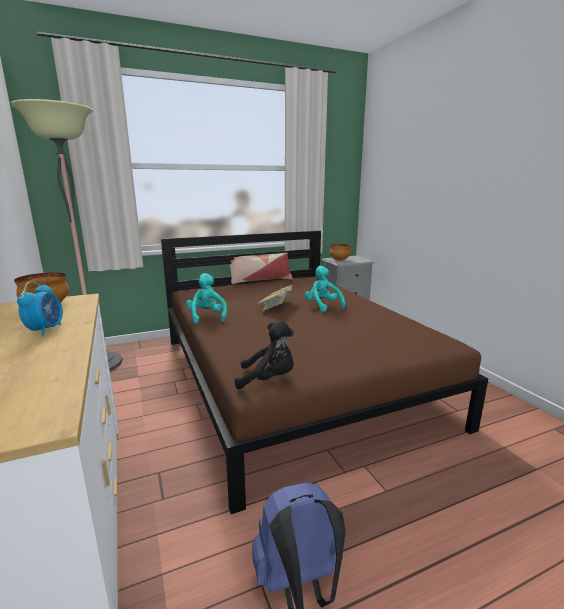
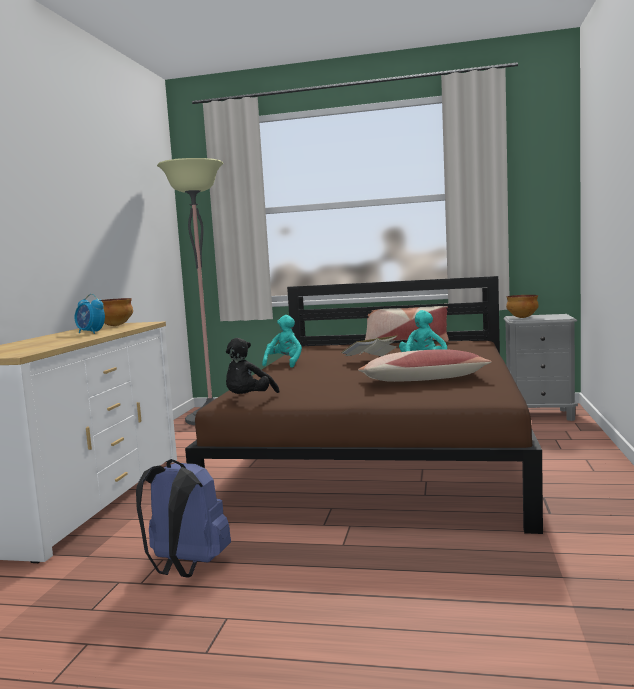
camera: 35 degrees right, 10 degrees down
(46, 330) = (91, 333): alarm clock -> alarm clock turned 90 degrees clockwise
(268, 379) = (248, 400): black plush toy -> black plush toy turned 75 degrees clockwise
(362, 328) = (422, 380): none -> pillow

